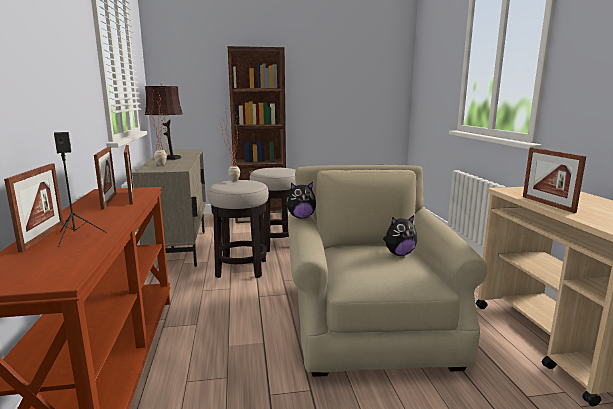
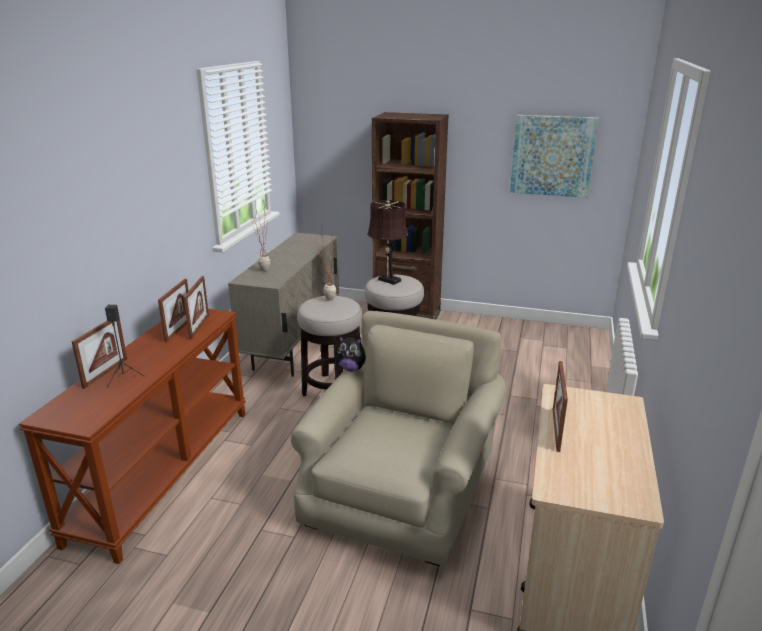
camera: 25 degrees right, 10 degrees up
(168, 158) = (283, 255): brown table lamp -> brown table lamp (387, 279)
(357, 80) = (552, 156): none -> picture
(399, 254) = (417, 435): plush toy -> none

